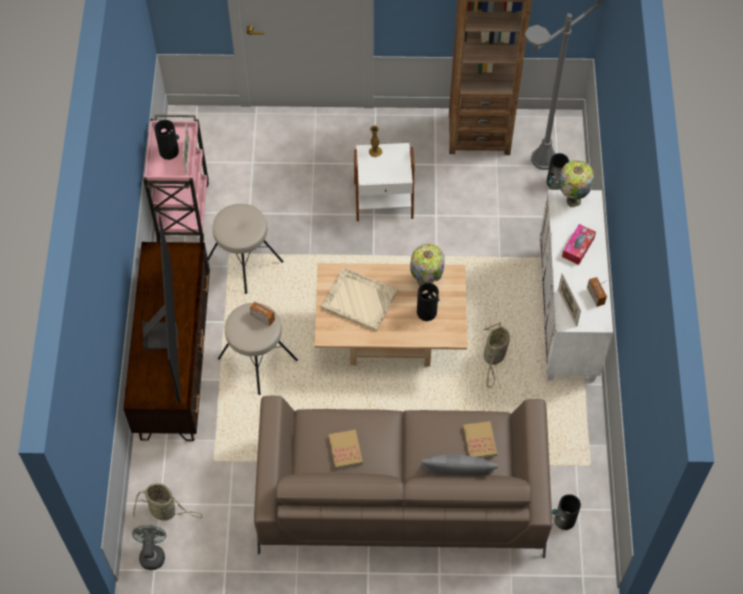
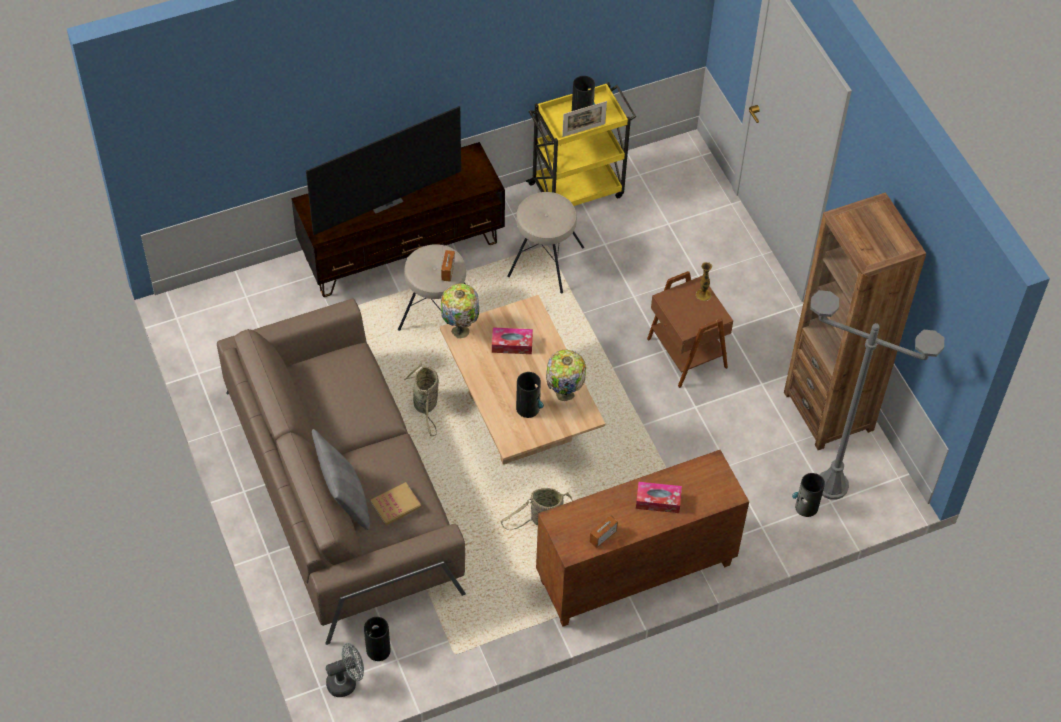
camera: 65 degrees right, 5 degrees down
(152, 553) = (192, 310): grey fan -> grey fan (346, 682)
(165, 511) = (240, 303): basket -> basket (426, 405)
(183, 210) = (578, 189): pink cart -> yellow cart
(345, 450) = (333, 392): book -> none
(359, 300) = (512, 344): beige tray -> tissue box
(384, 201) = (685, 354): white side table -> brown side table
(567, 307) = (574, 514): picture frame -> none
(567, 314) = (635, 574): white cabinet -> brown cabinet
(572, 200) = (719, 476): table lamp -> table lamp (461, 330)

